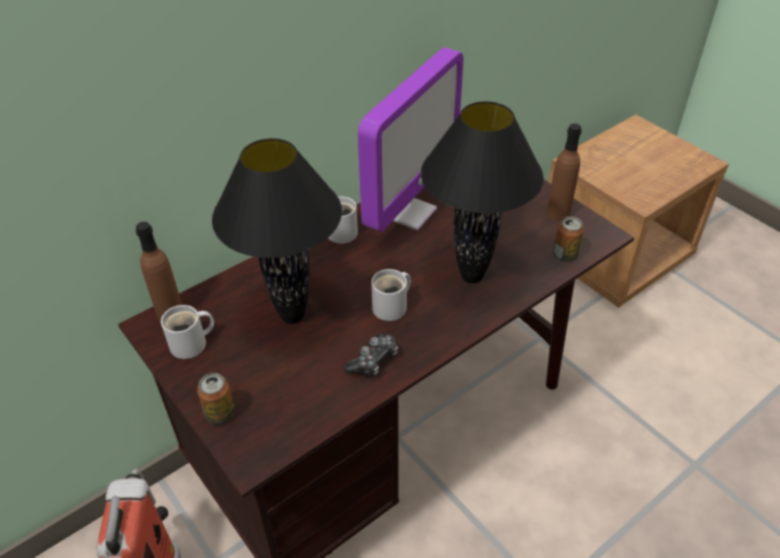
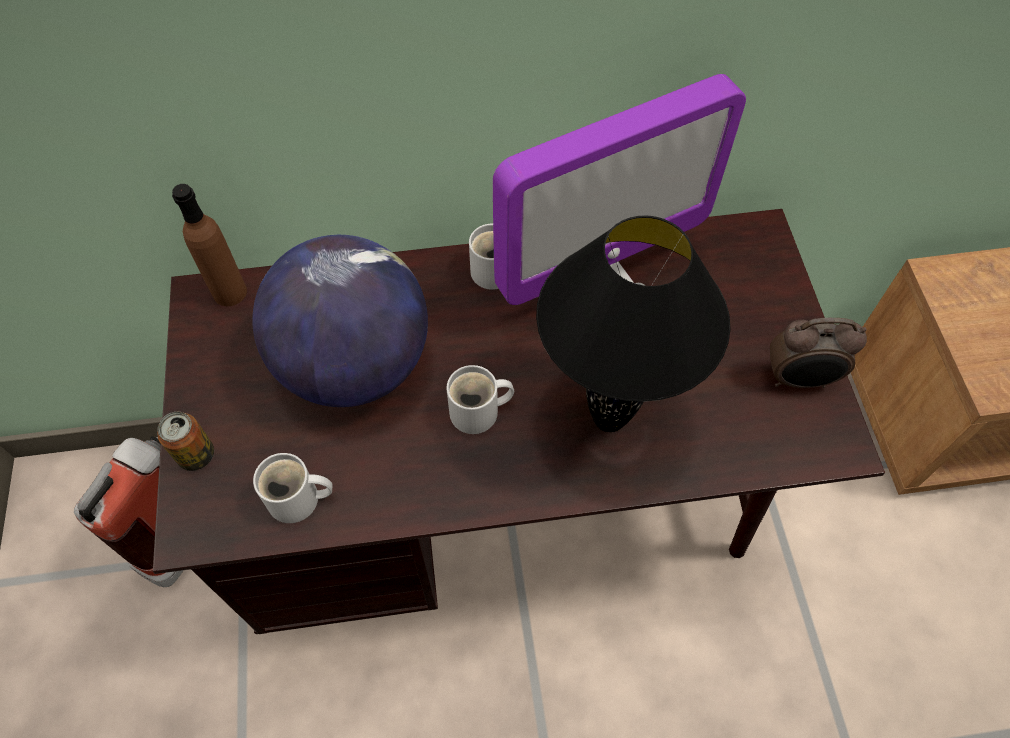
camera: 30 degrees right, 15 degrees up
(192, 344) = (226, 345): white mug -> white mug (298, 501)
(291, 317) = (354, 364): black table lamp -> globe
(373, 361) = (403, 478): game controller -> none
(558, 214) = (799, 379): brown bottle -> alarm clock
(564, 255) = (759, 451): can -> none

